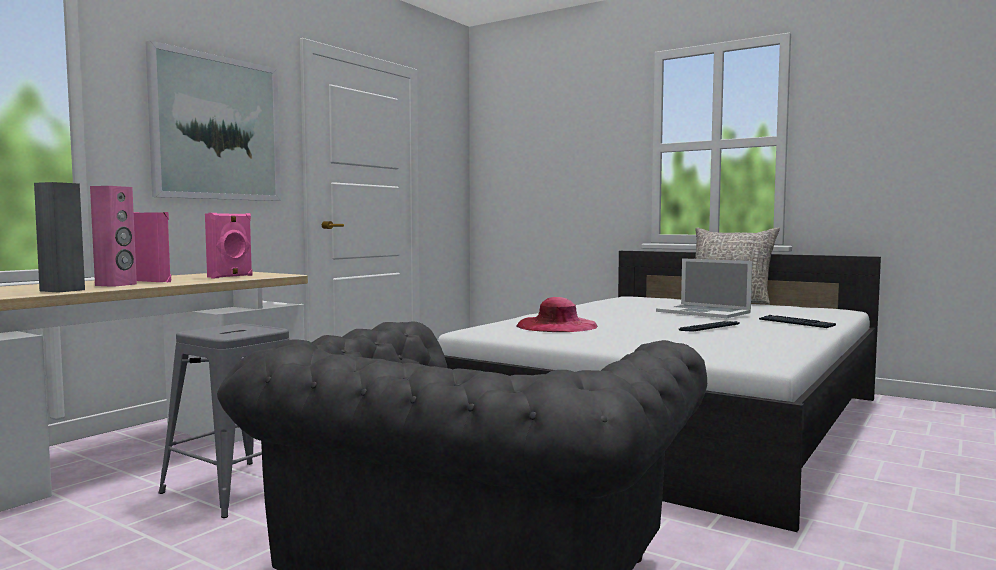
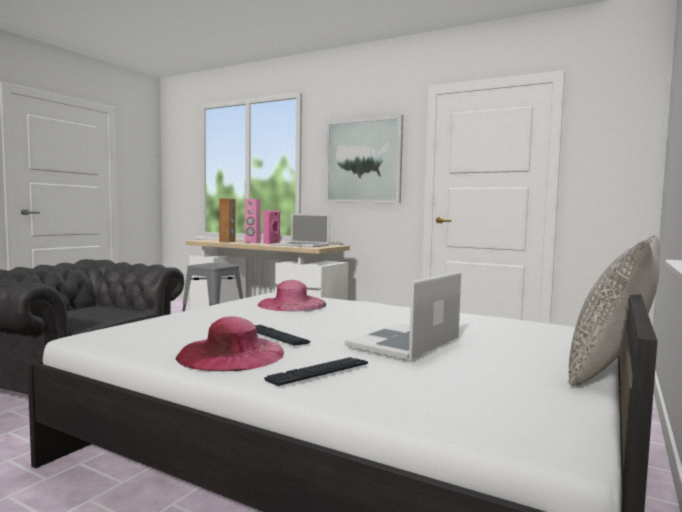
camera: 85 degrees right, 0 degrees up
(63, 290) = (227, 241): grey speaker -> brown speaker
(231, 276) = (301, 245): pink speaker -> laptop
(775, 333) = (231, 354): none -> pink hat

